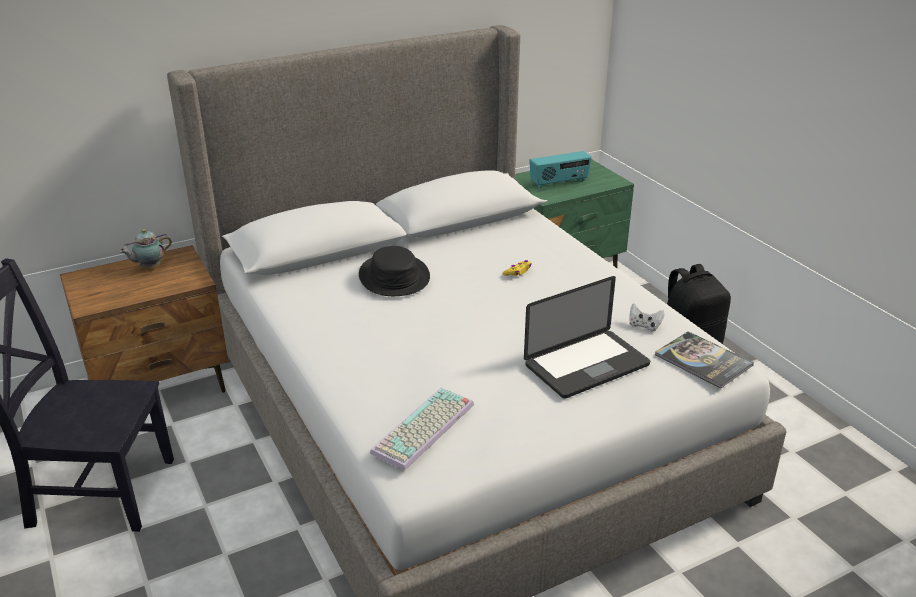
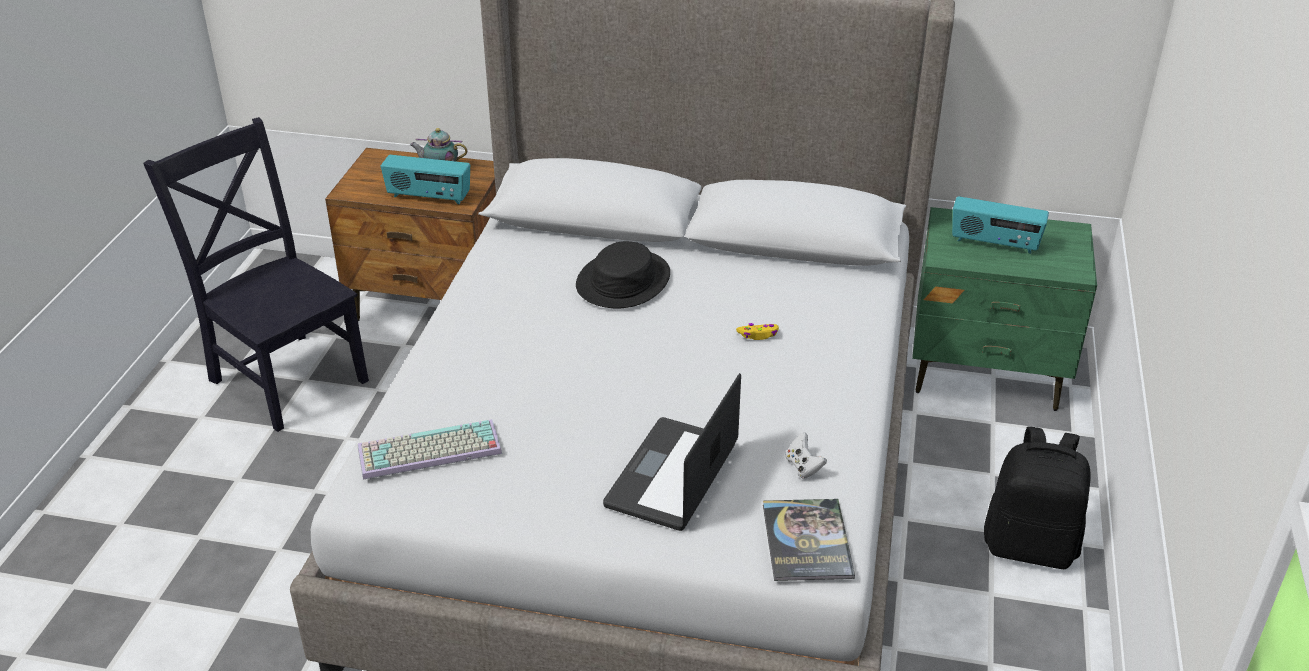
camera: 40 degrees right, 5 degrees up
(164, 286) = (428, 197): none -> radio
(586, 365) = (672, 475): laptop -> laptop turned 105 degrees clockwise

